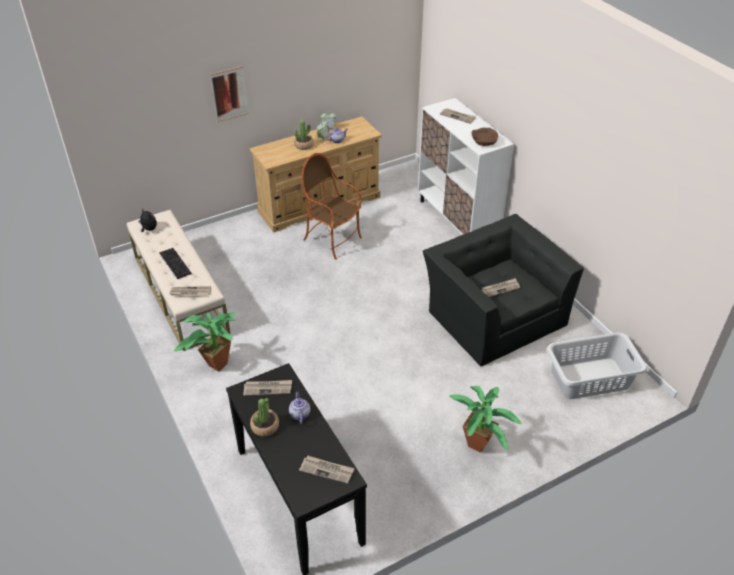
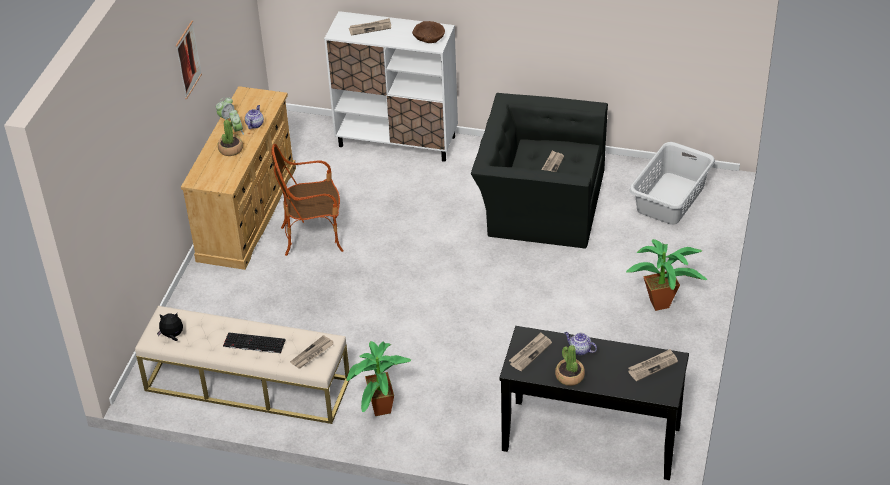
camera: 45 degrees left, 0 degrees up
(229, 94) = (156, 132): picture -> picture (188, 60)

